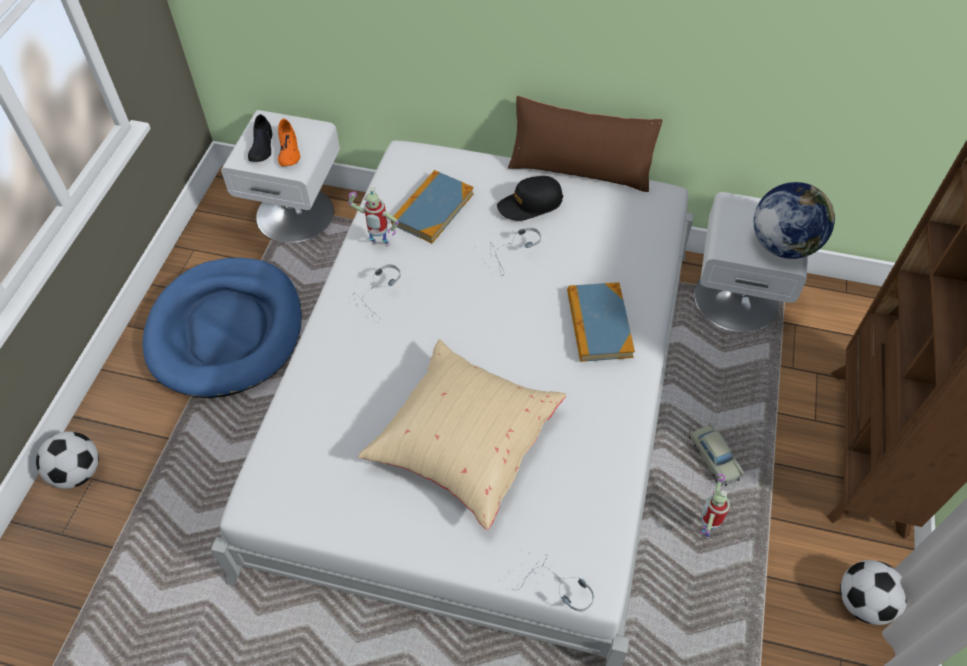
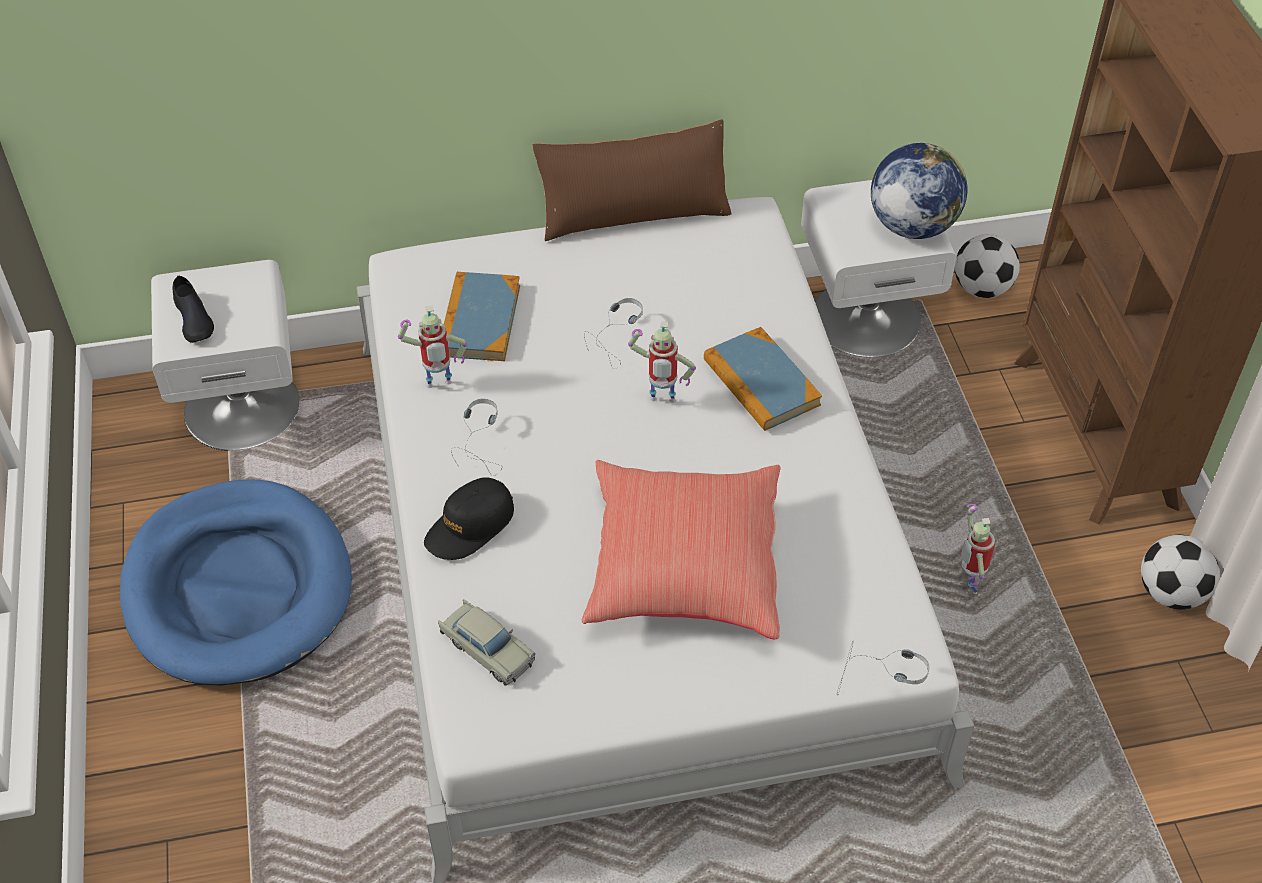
camera: 25 degrees left, 5 degrees down
(78, 472) = (140, 840): football -> football (981, 289)
(288, 151) = (235, 313): orange shoe -> none
(463, 443) = (682, 569): beige pillow -> red pillow
(519, 312) = (661, 402): none -> toy robot
(530, 204) = (599, 274): black cap -> black cap (470, 526)
(714, 458) = (936, 505): beige toy car -> beige toy car (487, 649)

